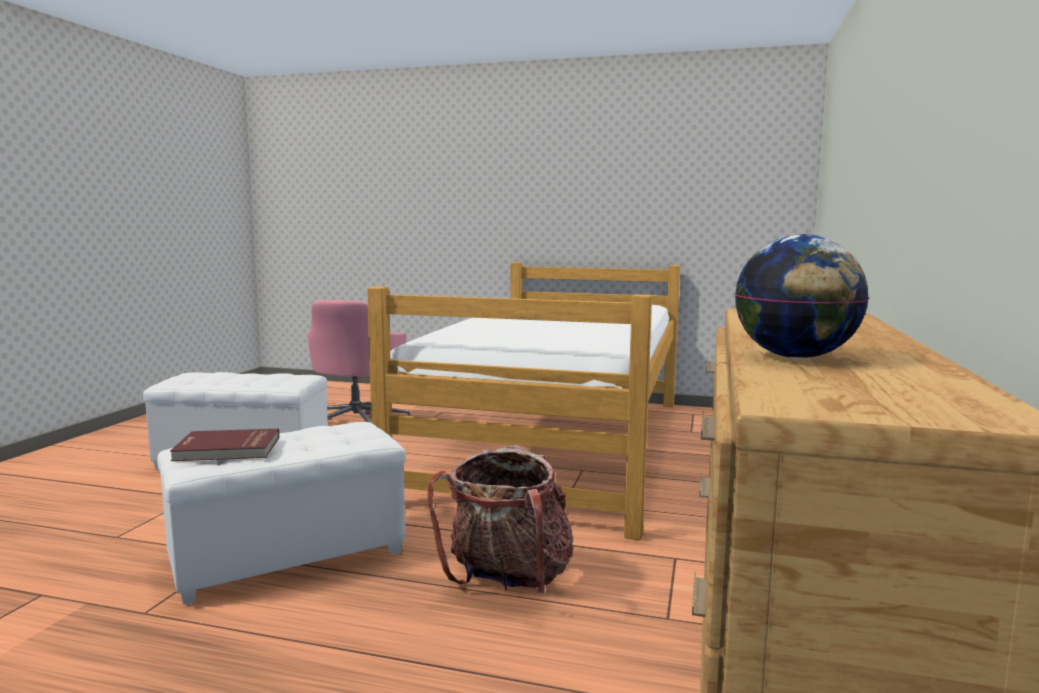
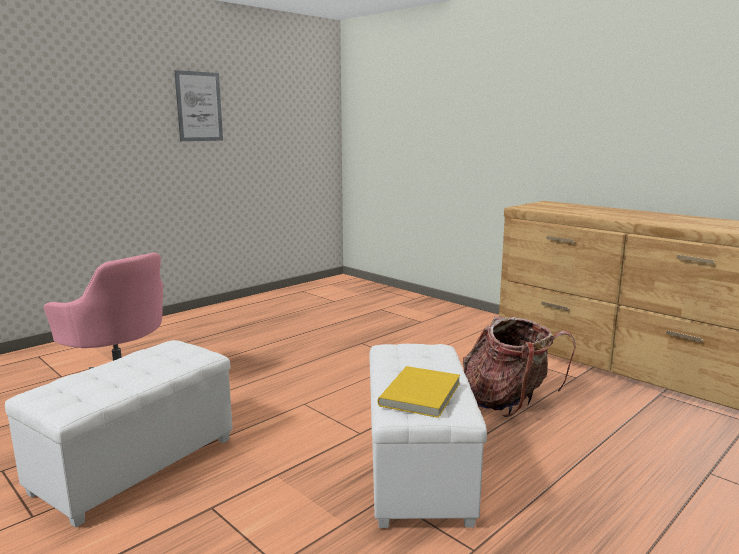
camera: 60 degrees left, 5 degrees up
(227, 449) = (422, 394): red book -> yellow book
(558, 445) = (303, 336): bed -> none
(589, 175) = (199, 106): none -> picture
(795, 357) = (683, 223): globe -> none

